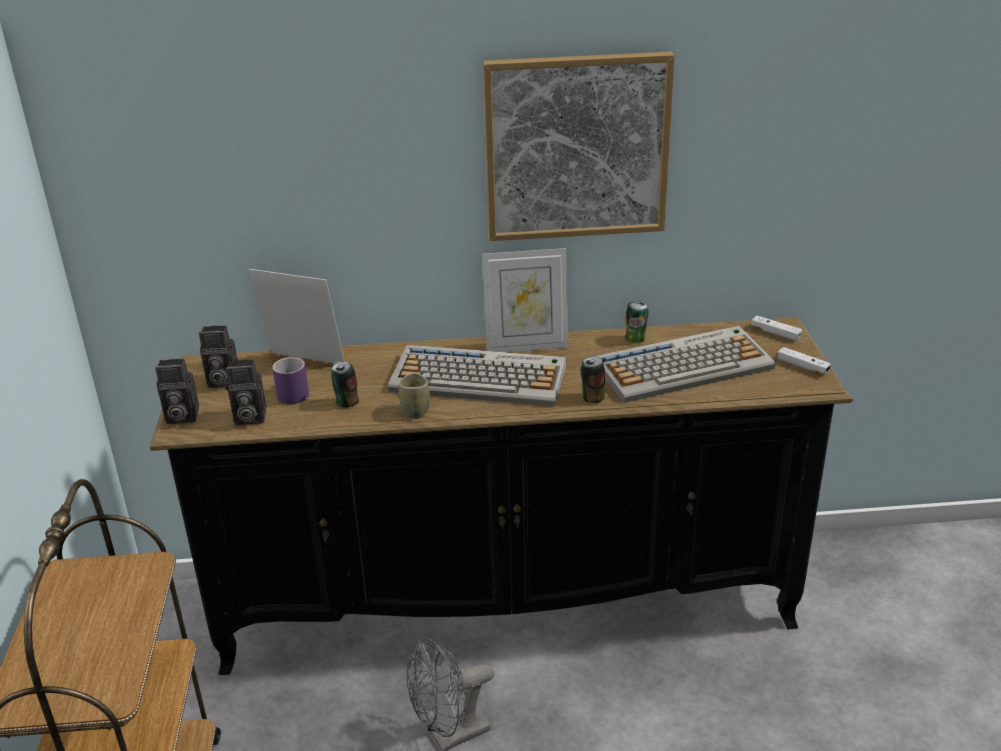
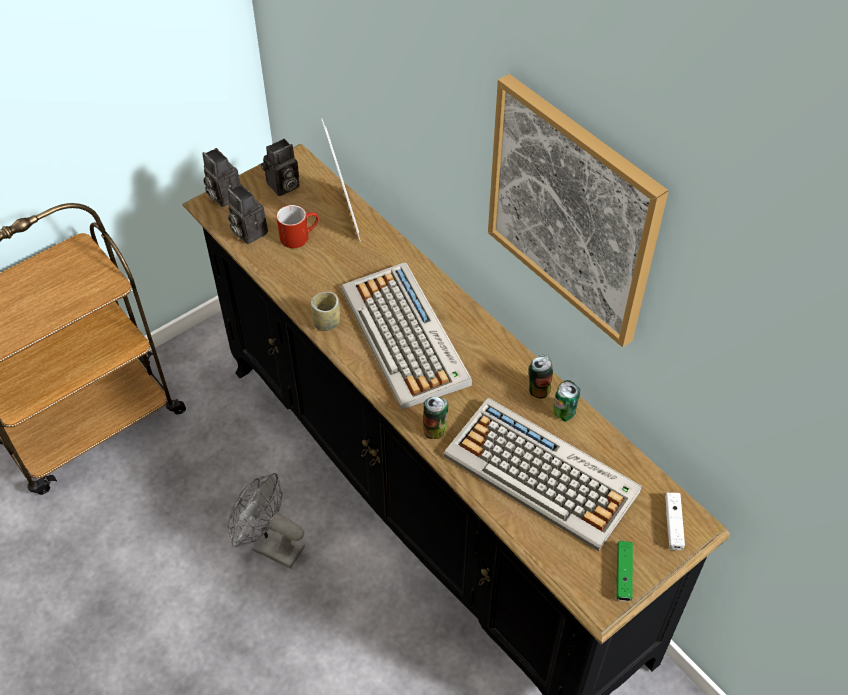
camera: 55 degrees right, 20 degrees up
(221, 381) = (283, 187): camera -> camera turned 90 degrees counterclockwise
(294, 392) = (299, 236): purple mug -> red mug
(346, 402) = (308, 274): can -> can (538, 389)
(526, 346) = (483, 340): picture frame -> none
(802, 366) = (623, 574): white game controller -> green game controller

